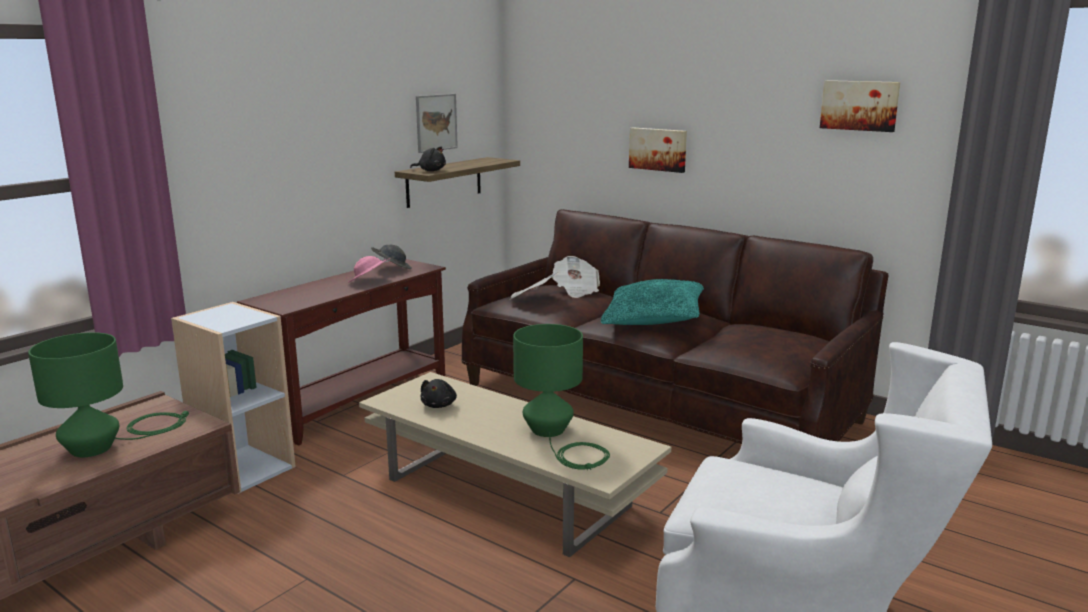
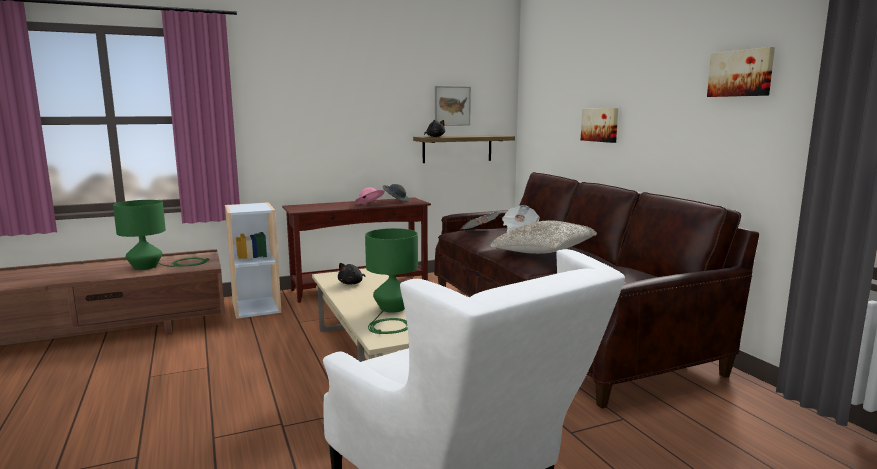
camera: 30 degrees right, 5 degrees down
(653, 319) = (543, 252): turquoise pillow -> beige pillow

